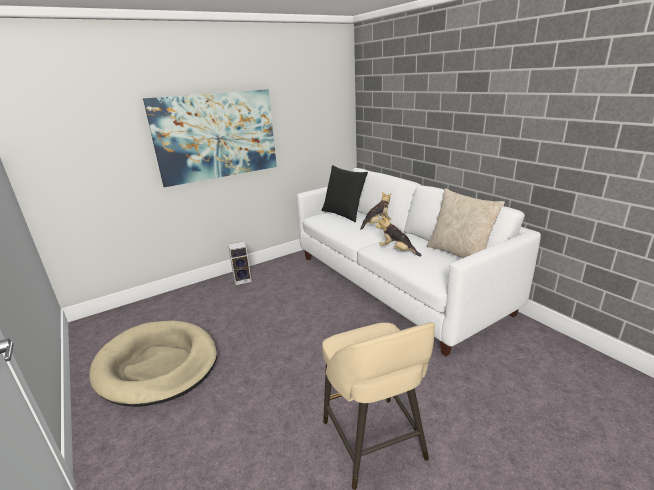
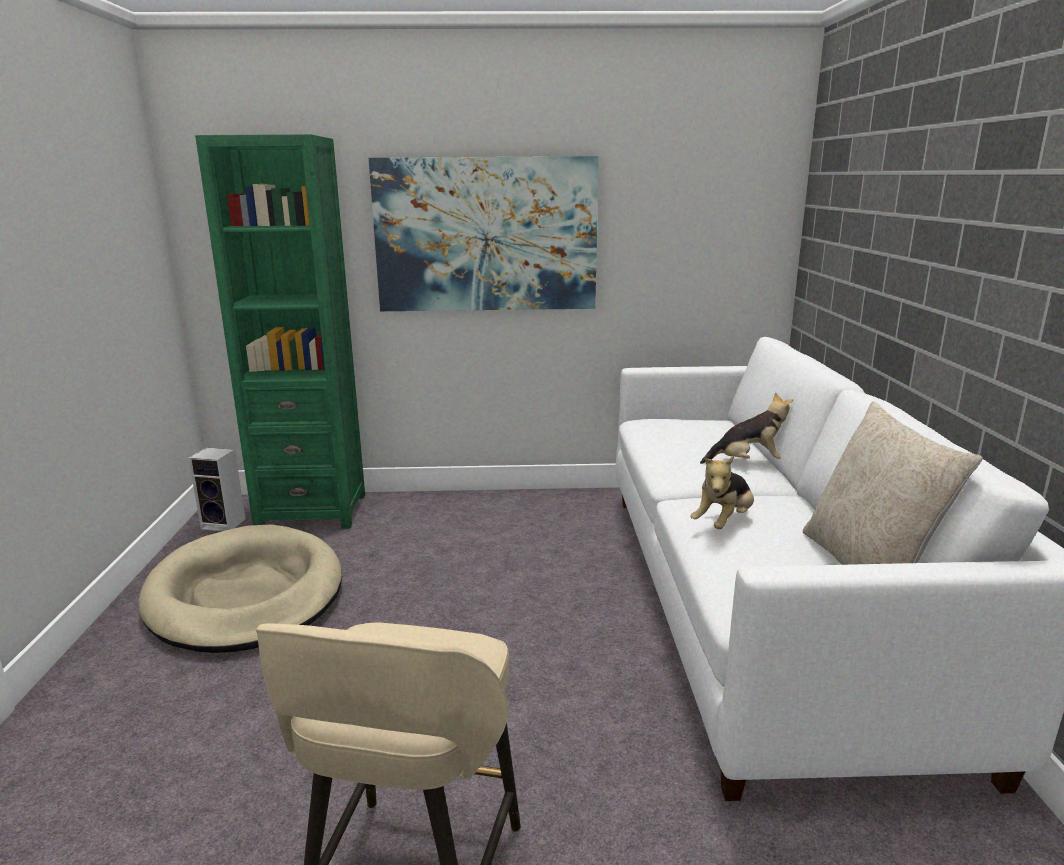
camera: 30 degrees right, 5 degrees down
(148, 310) = (312, 511): none -> green bookcase
(243, 279) = (483, 508): speaker -> speaker (225, 524)
(344, 214) = (703, 428): black pillow -> none
(397, 251) = (723, 522): plush toy -> plush toy turned 120 degrees counterclockwise

